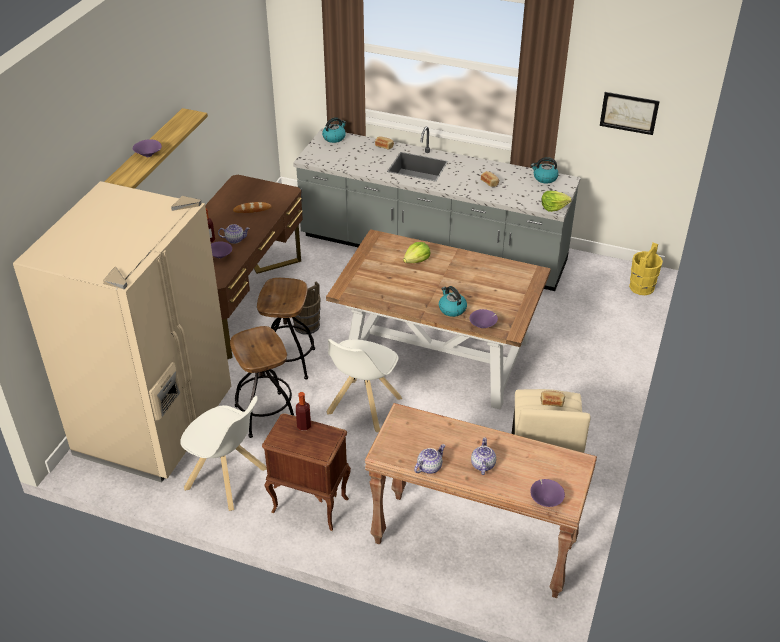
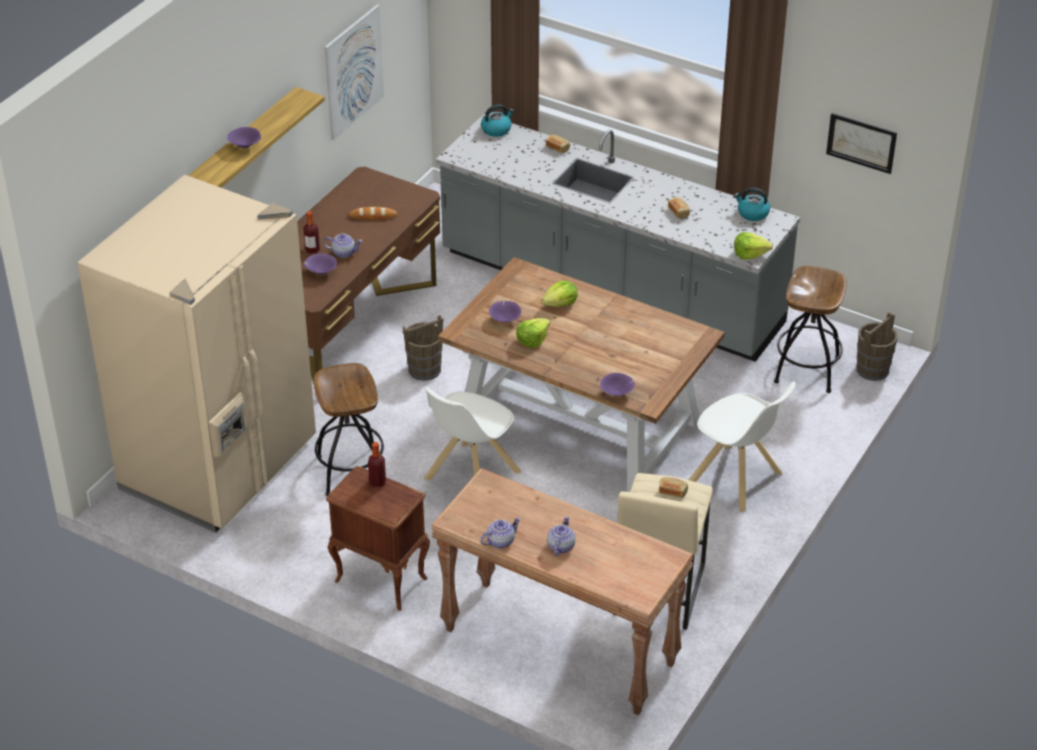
camera: 10 degrees right, 0 degrees up
(223, 98) = (353, 72): none -> picture
(228, 479) = (292, 539): white chair -> white chair (737, 479)
(288, 362) = (392, 411): brown stool -> brown stool (806, 370)
(403, 291) = (532, 340): none -> lettuce
(451, 309) = (585, 368): kettle -> none
(545, 500) = (618, 591): purple bowl -> purple bowl (505, 320)
(642, 287) = (873, 369): yellow bucket -> brown bucket

